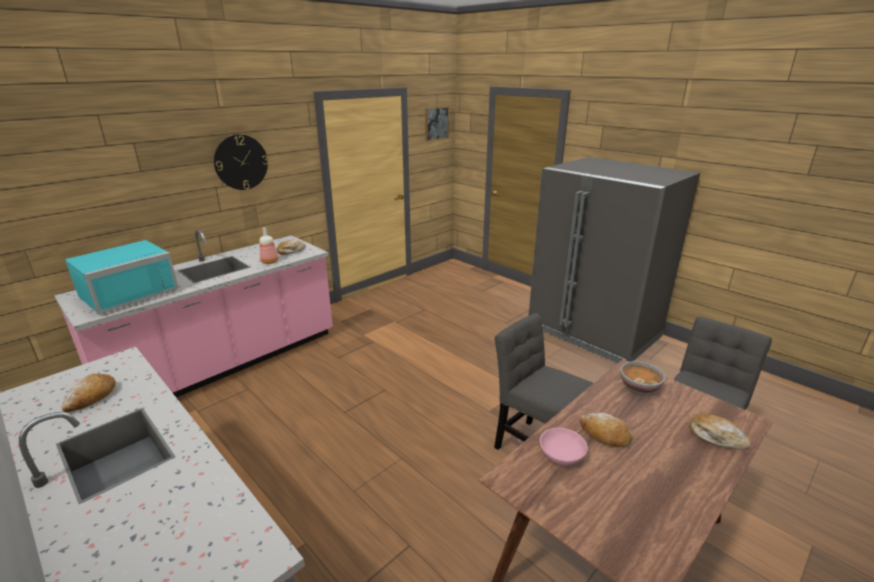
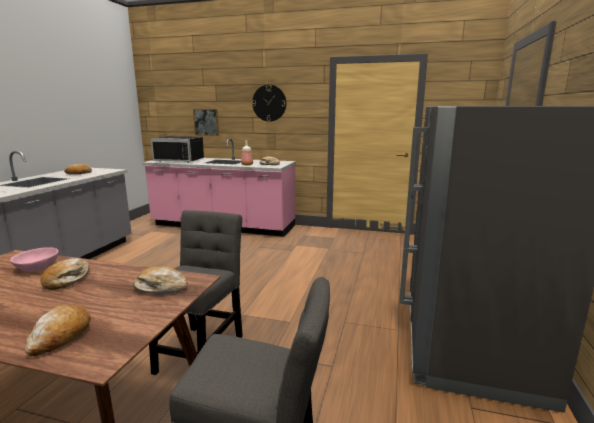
camera: 60 degrees right, 10 degrees down
(128, 293) = (181, 160): turquoise microwave -> black microwave
(436, 123) = (466, 90): picture -> picture (206, 122)
(639, 387) = (161, 287): bowl -> bread

